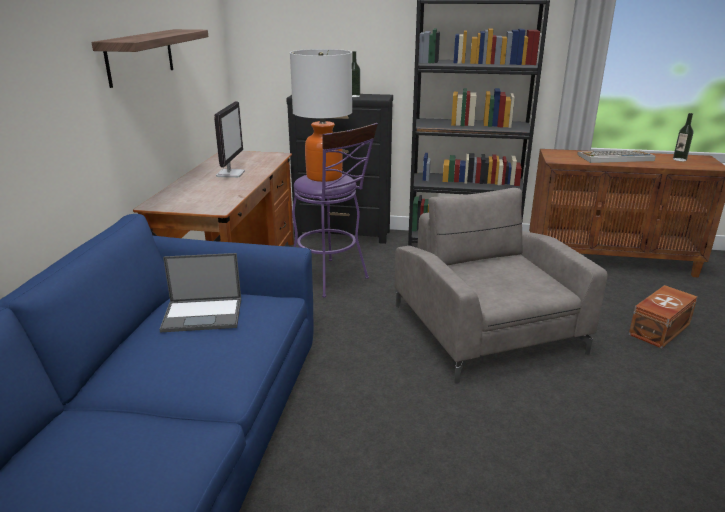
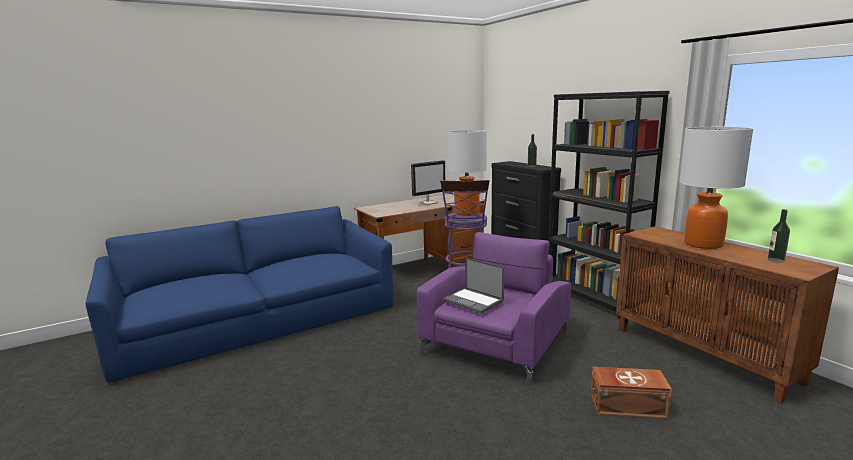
camera: 50 degrees right, 10 degrees down
(140, 56) = (383, 130): shelf -> none
(204, 314) = (321, 258): laptop -> laptop (473, 301)
(486, 328) = (496, 343): grey armchair -> purple armchair
(614, 158) = (702, 244): keyboard -> table lamp

